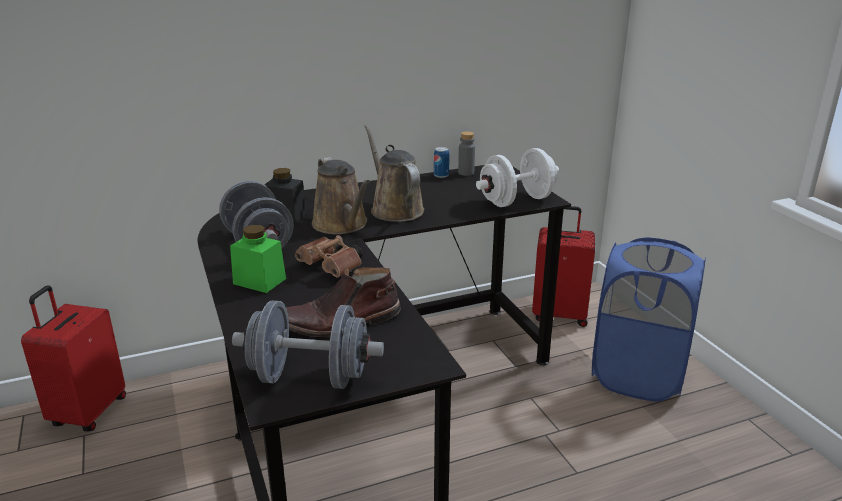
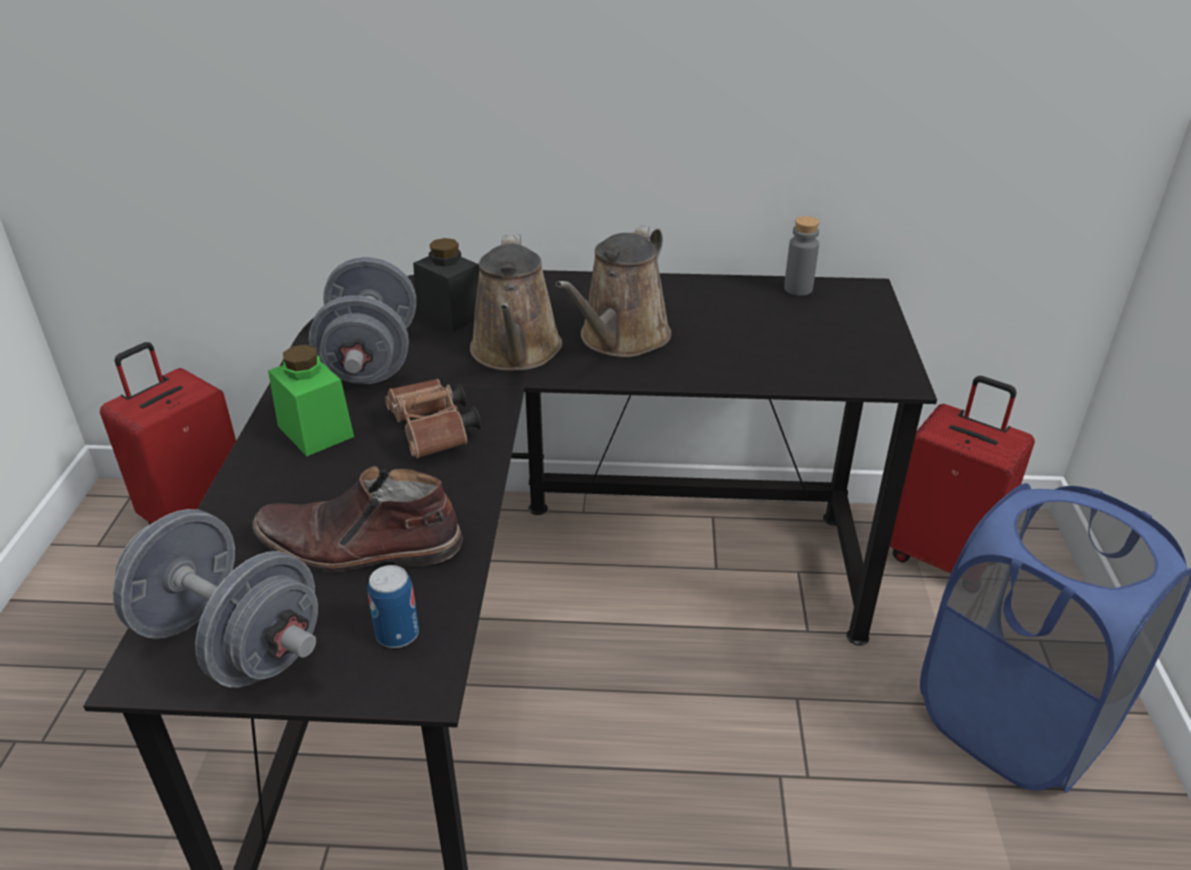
camera: 25 degrees right, 10 degrees up
(394, 209) = (620, 339): brown watering can -> brown watering can turned 150 degrees counterclockwise
(441, 175) = (752, 285): can -> can (397, 634)
(517, 201) = (839, 369): white dumbbell -> none

